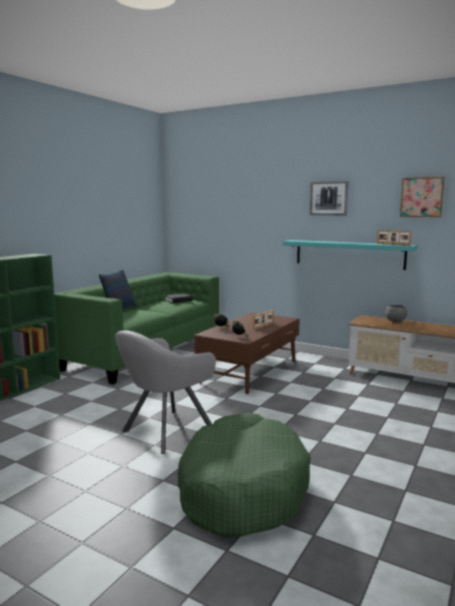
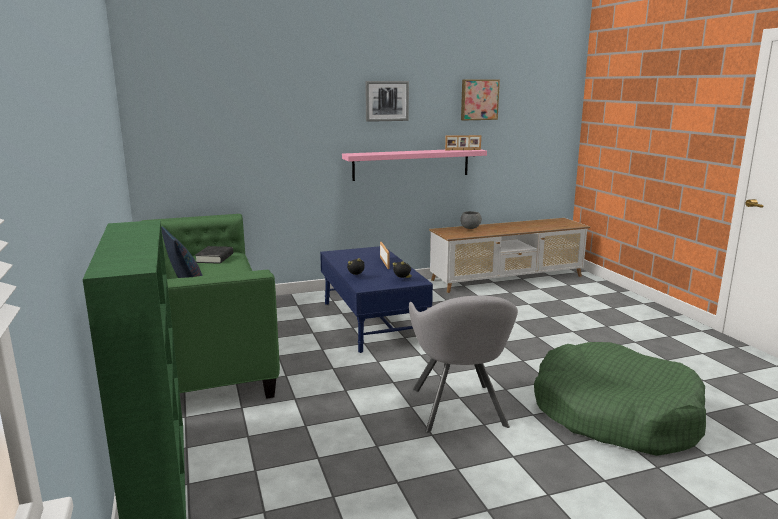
camera: 50 degrees left, 5 degrees up
(250, 371) = (371, 322): brown coffee table -> blue coffee table
(349, 254) = (411, 164): turquoise shelf -> pink shelf

